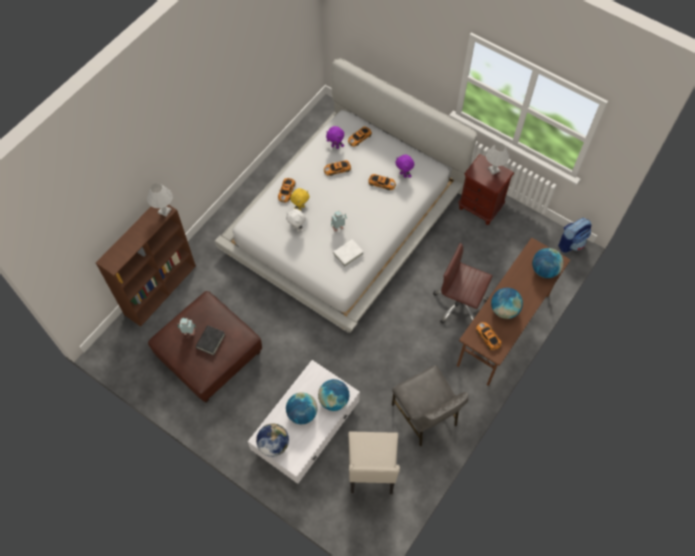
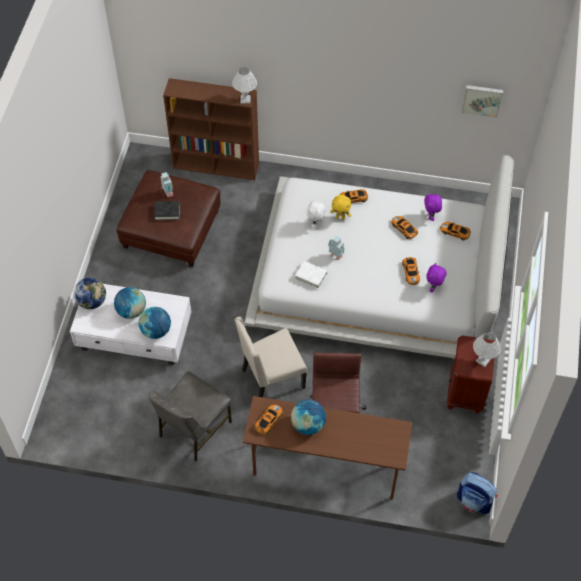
camera: 65 degrees right, 5 degrees down
(290, 41) = (482, 100): none -> picture
(372, 471) = (116, 405): beige chair -> beige chair (271, 379)
(544, 270) = (377, 447): globe -> none

